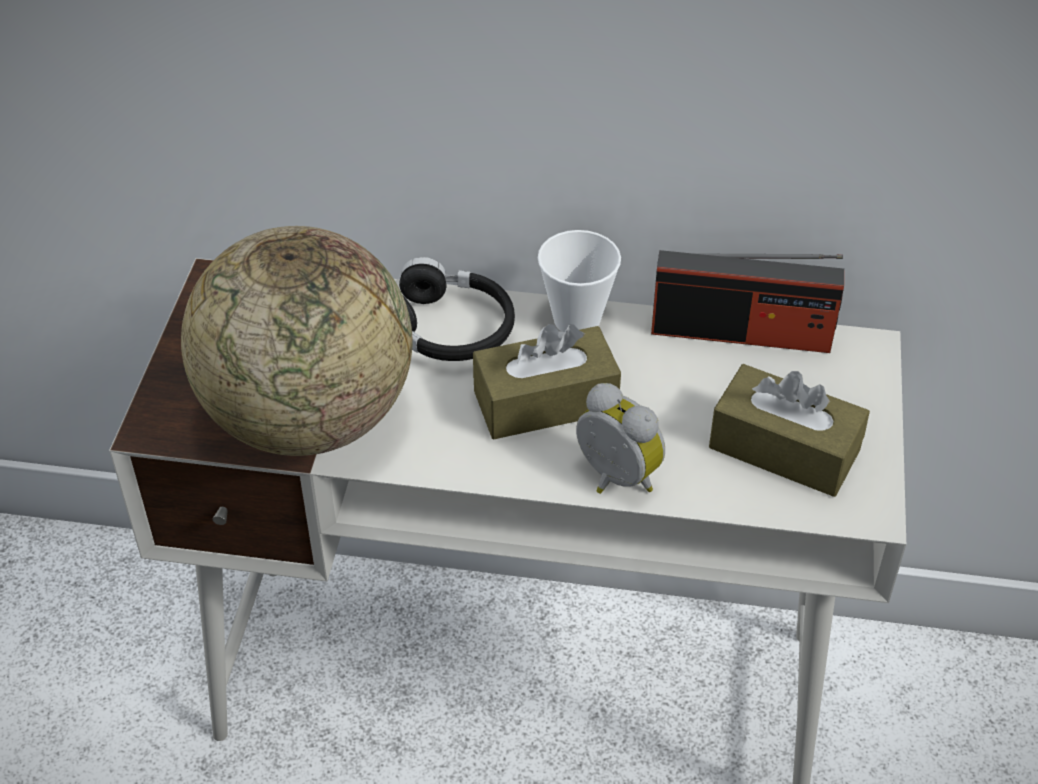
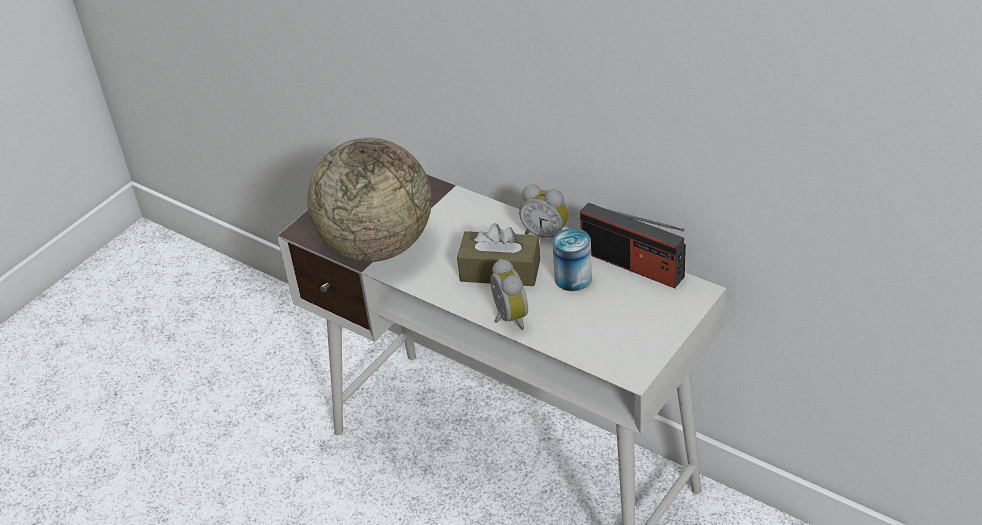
camera: 30 degrees right, 5 degrees down
(447, 329) = (475, 221): black headphones -> none
(576, 319) = (546, 234): cup -> alarm clock
(668, 381) = (573, 278): none -> can
(784, 449) = (610, 329): brown tissue box -> none

